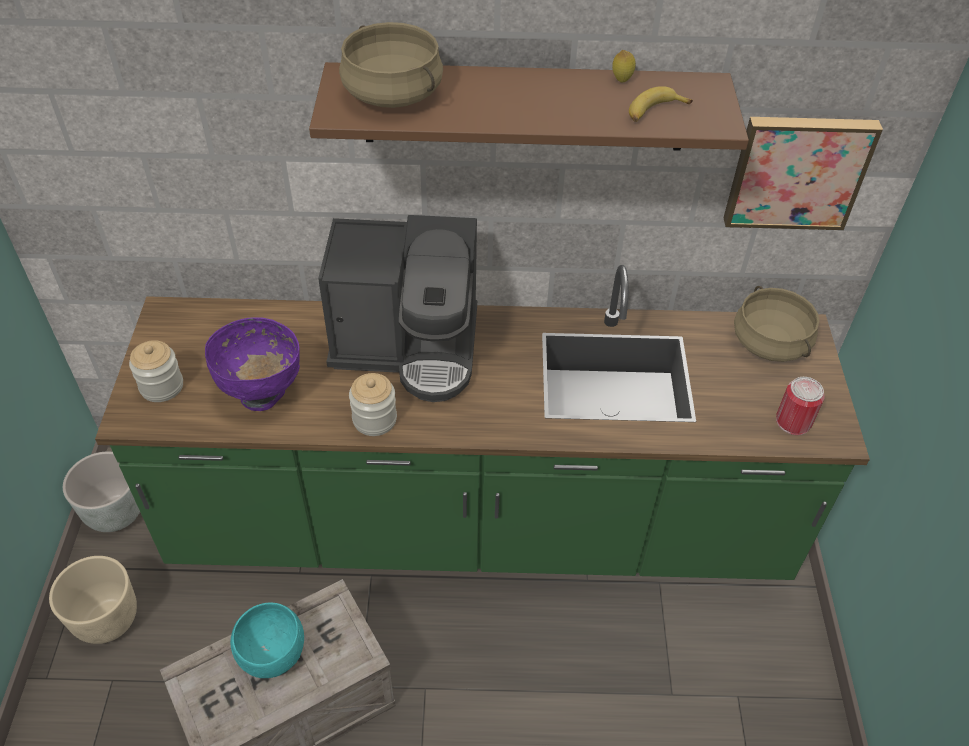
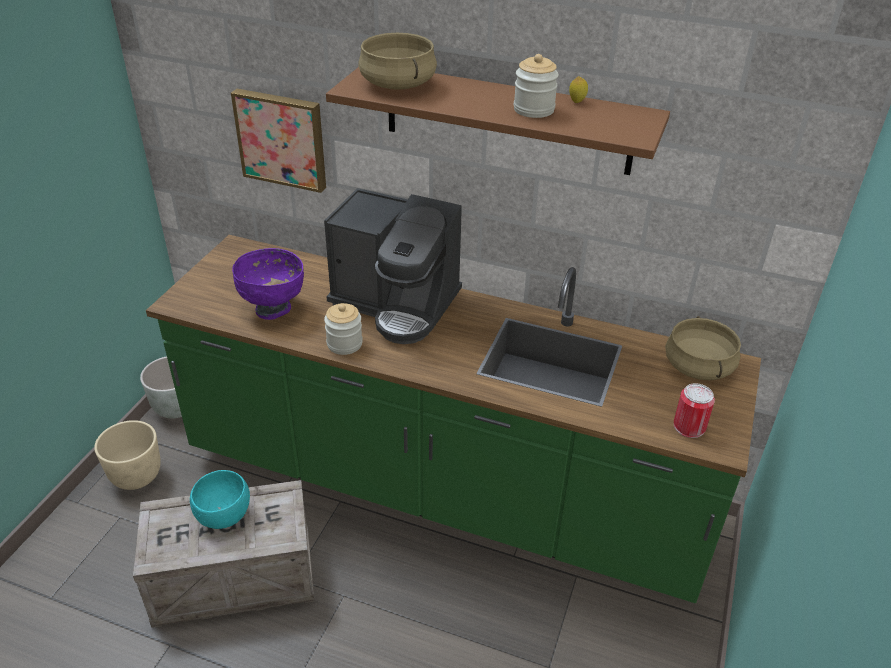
camera: 20 degrees right, 10 degrees down
(162, 386) = (207, 289): jar -> jar (533, 110)
(654, 112) = (588, 123): banana -> none
(797, 171) = (731, 211): picture -> picture (282, 139)

